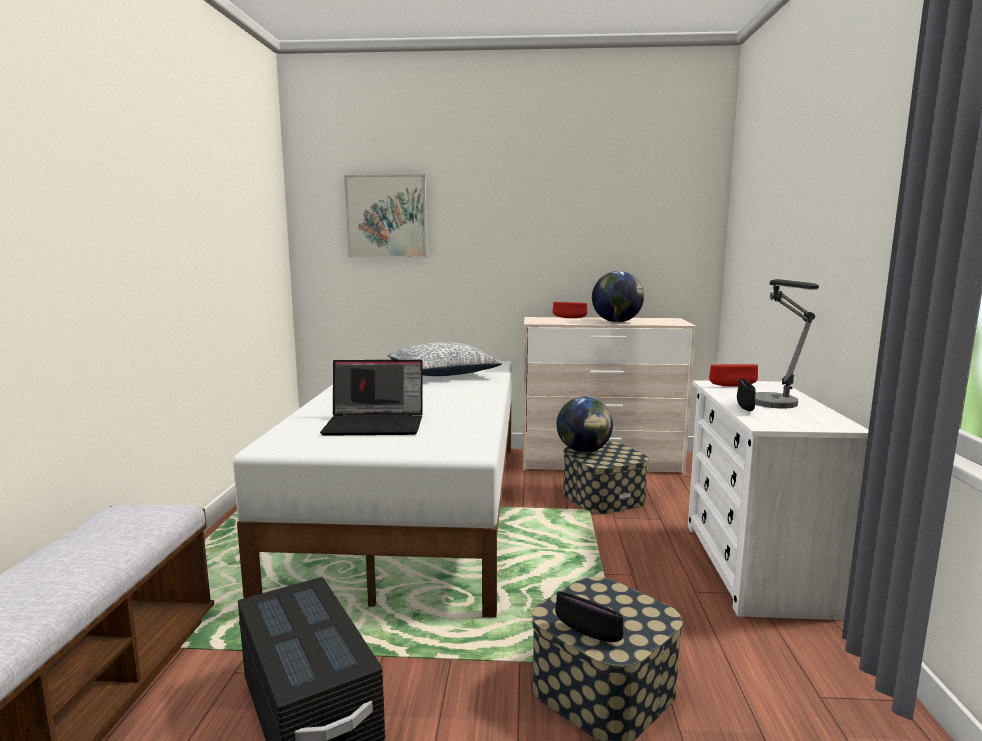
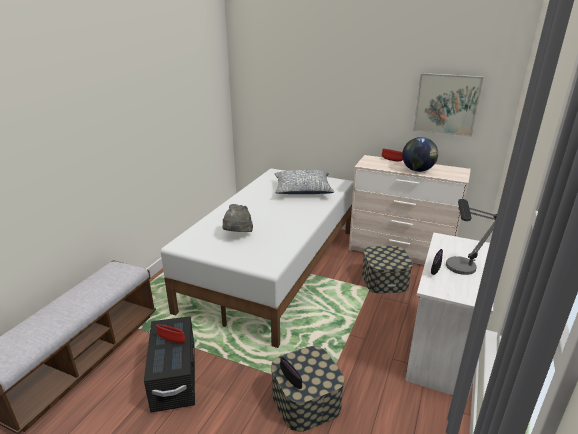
camera: 20 degrees right, 15 degrees up
(376, 424) = (237, 235): laptop -> grey hat
(386, 216) = (284, 82): picture -> picture (446, 104)
(584, 451) = (375, 252): globe -> none
(732, 386) = (452, 243): red bowl -> red bowl (171, 340)

